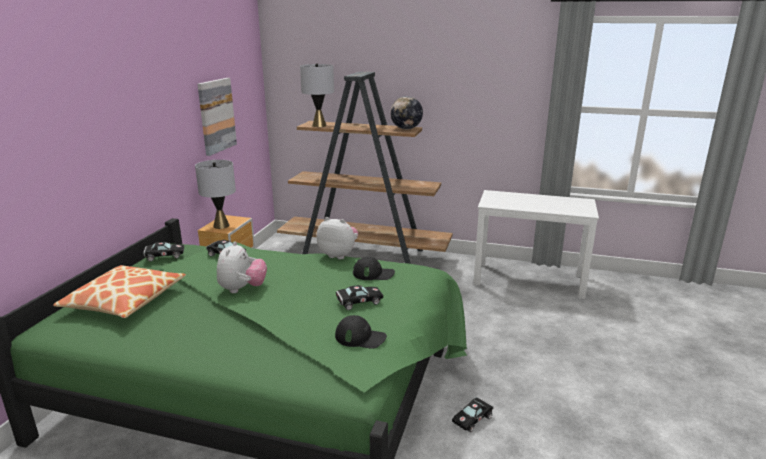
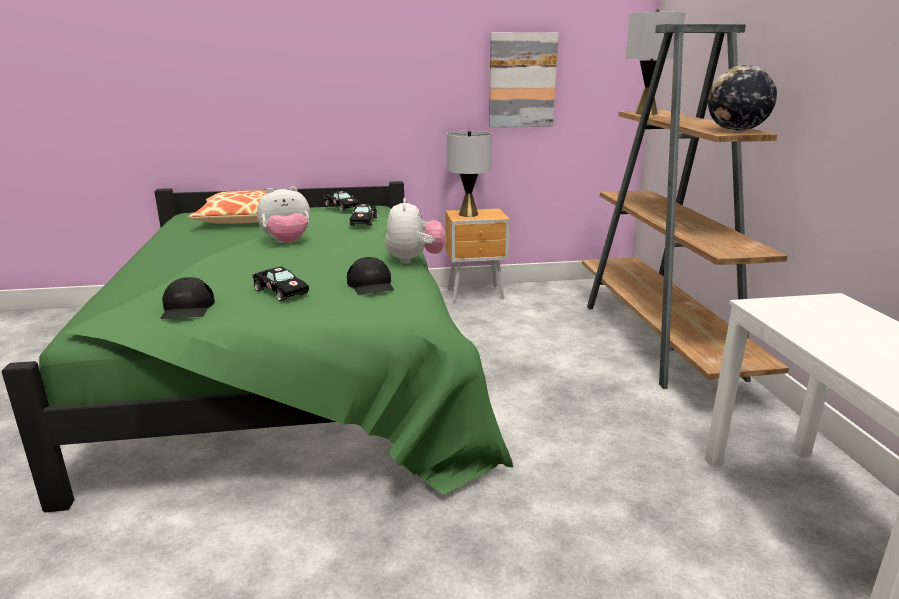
camera: 65 degrees right, 0 degrees up
(473, 418) = (288, 541): black toy car -> none

